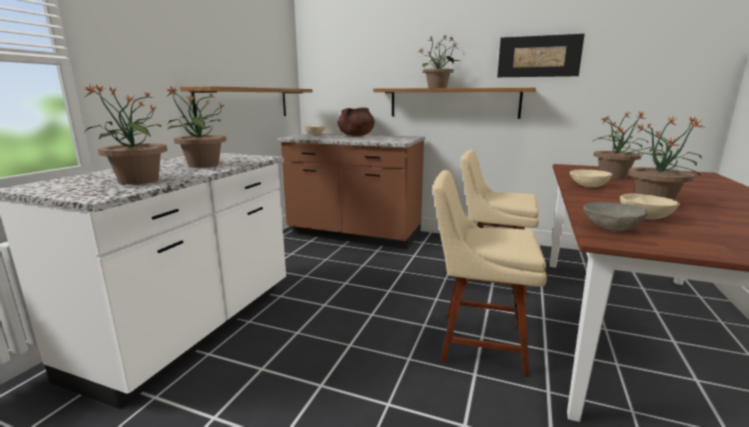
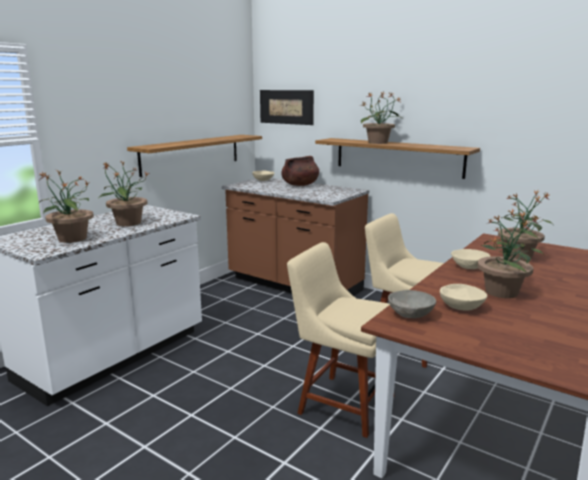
camera: 15 degrees right, 0 degrees up
(538, 56) = (483, 115): picture -> picture (286, 107)

